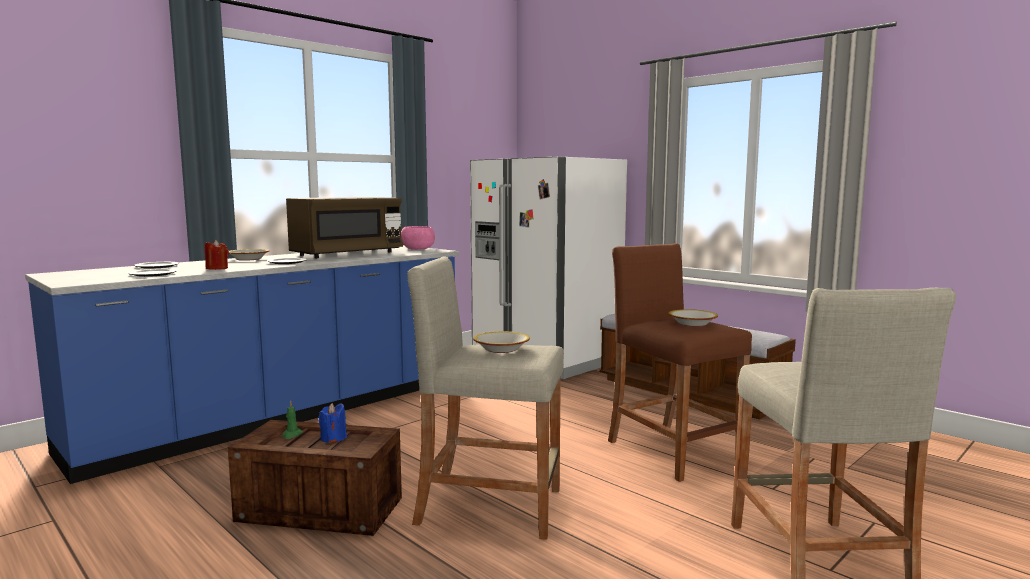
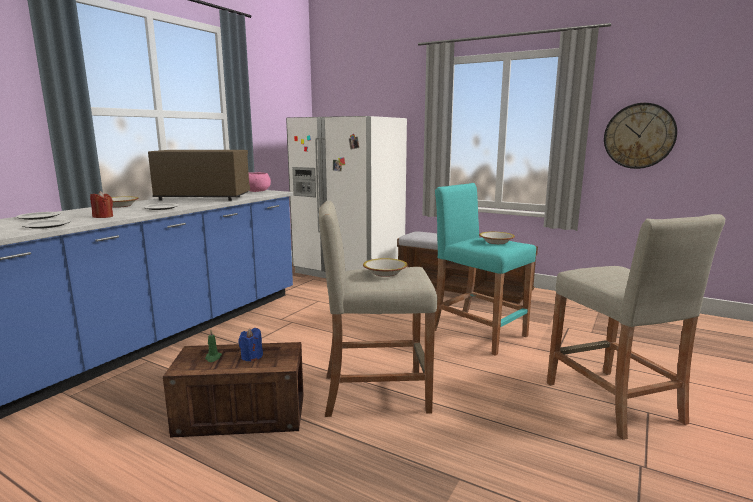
camera: 15 degrees left, 5 degrees up
(347, 254) = (203, 198): brown microwave -> brown microwave turned 120 degrees counterclockwise
(673, 451) = (478, 333): brown stool -> turquoise stool
(947, 181) = (639, 136): none -> wall clock

